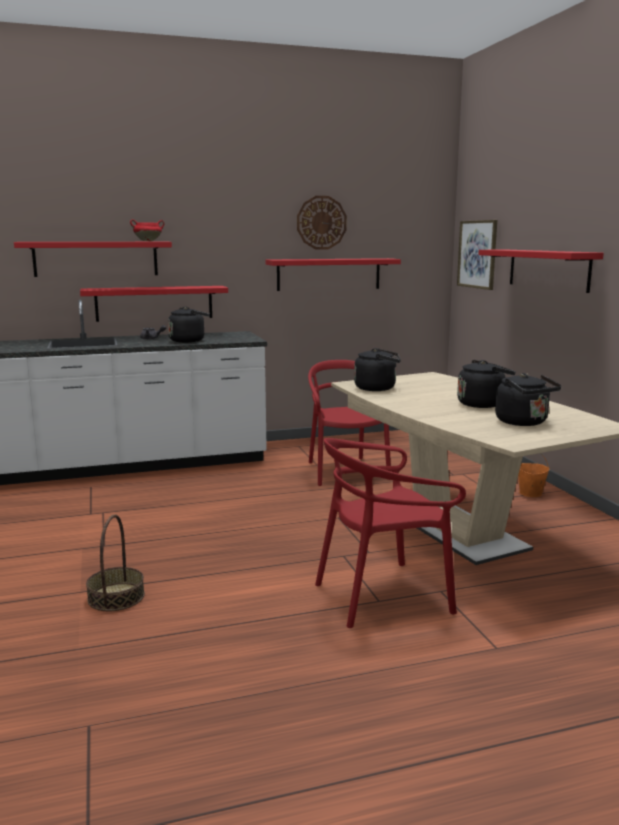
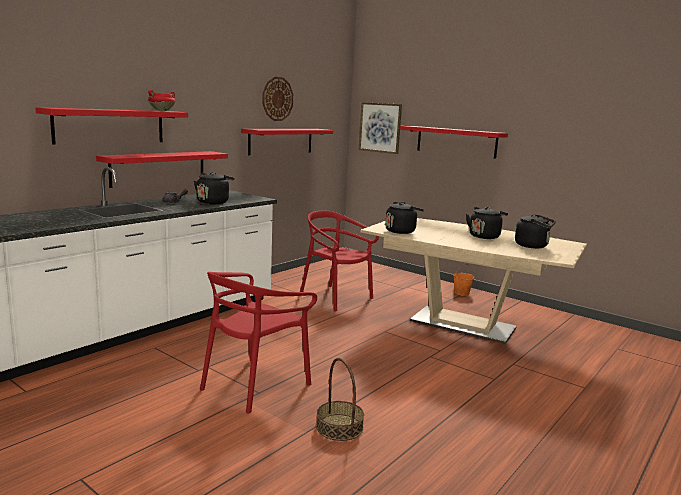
camera: 35 degrees left, 0 degrees up
(382, 595) = (491, 375): red chair -> red chair (254, 385)

